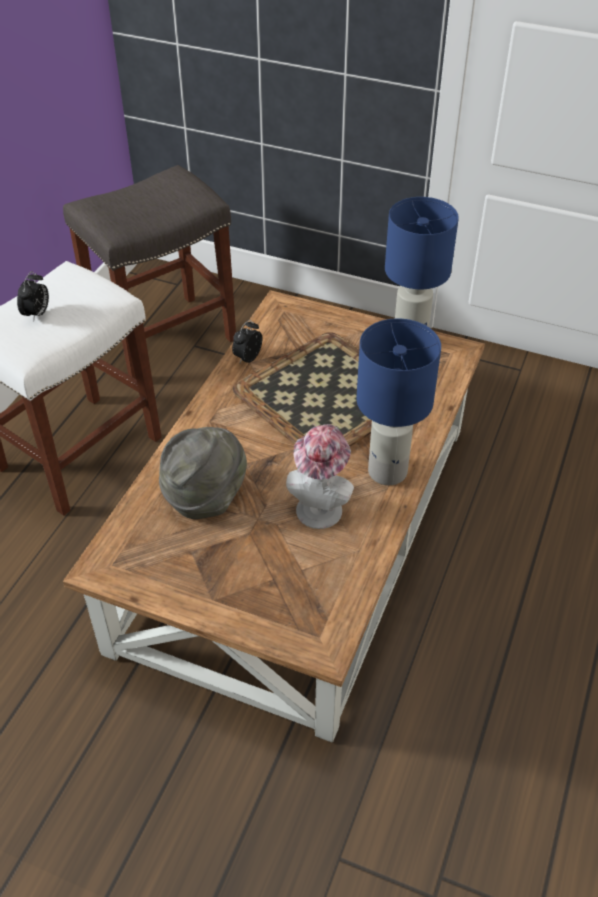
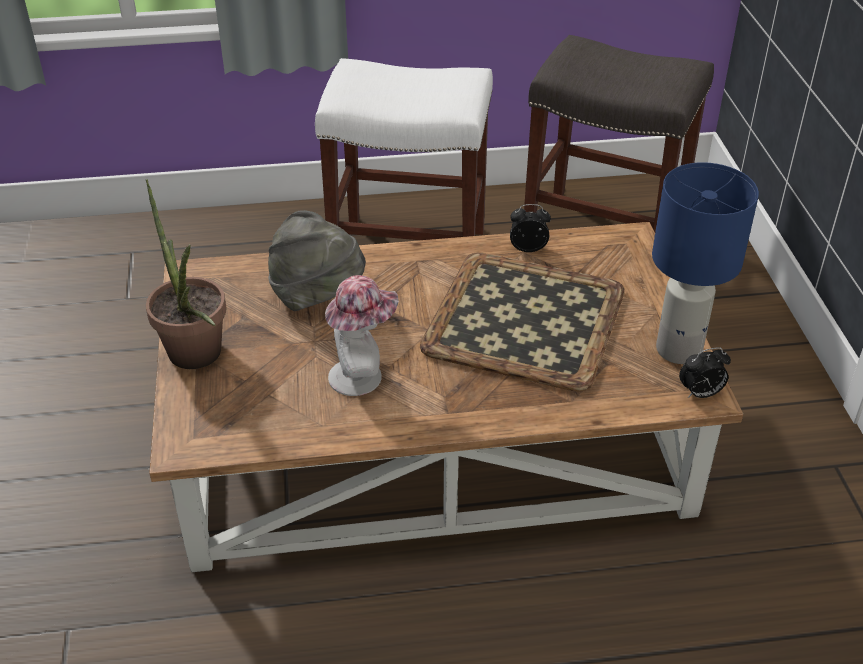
camera: 60 degrees right, 5 degrees down
(37, 314) = (397, 83): alarm clock -> alarm clock (700, 394)
(224, 602) = (197, 360): none -> potted plant
(388, 472) = (449, 407): blue table lamp -> none

